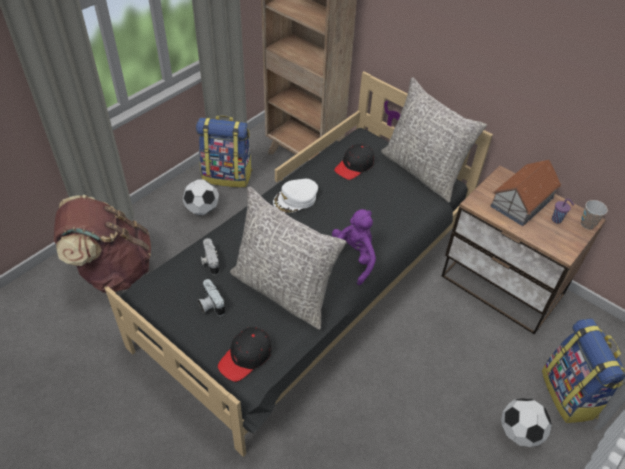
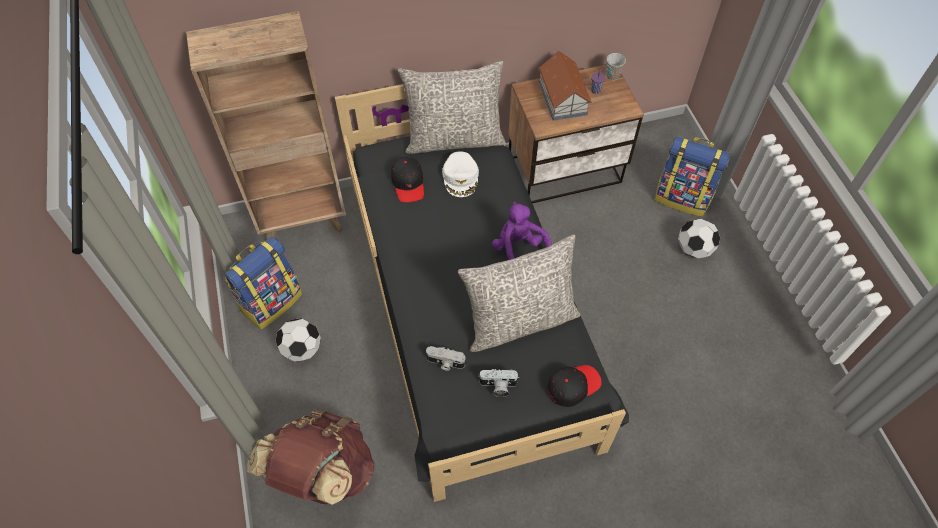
camera: 55 degrees left, 10 degrees up
(245, 357) = (573, 386): black cap -> black cap turned 105 degrees counterclockwise
(295, 199) = (416, 253): white cap -> white cap (461, 177)

